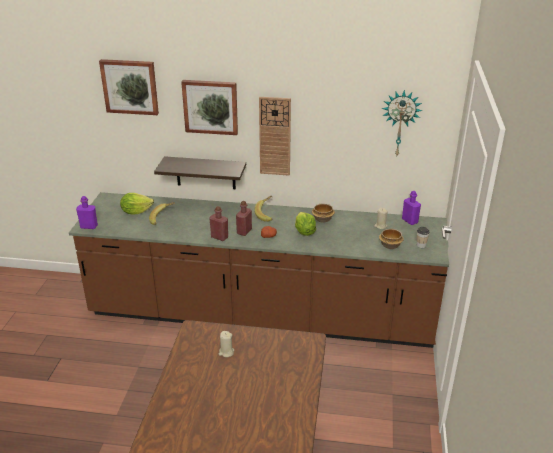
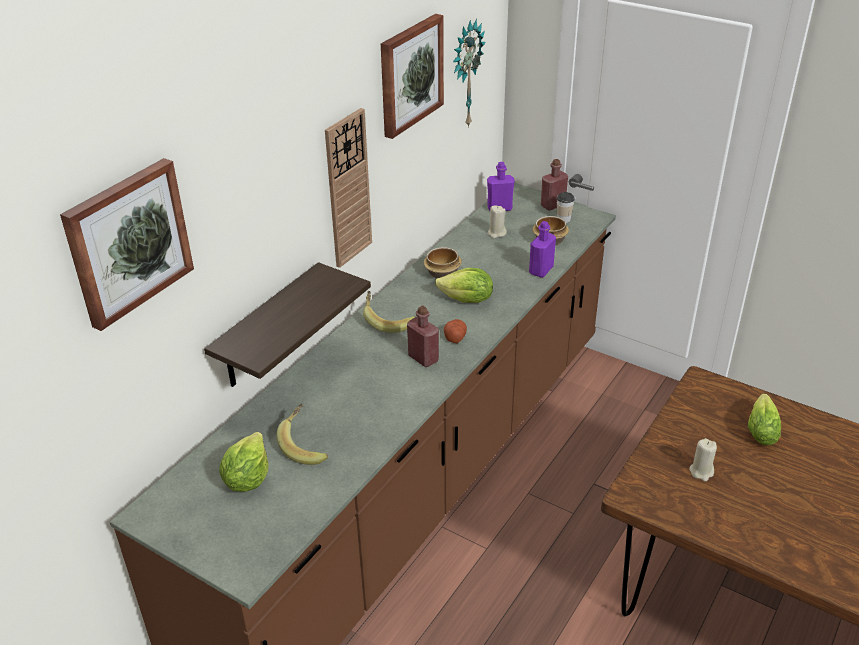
camera: 65 degrees left, 5 degrees up
(89, 226) = (251, 563): purple bottle -> purple bottle (541, 270)
(210, 106) = (263, 194): picture -> picture (410, 75)
(219, 237) = (422, 389): red bottle -> red bottle (553, 205)
(281, 372) = (761, 428): none -> lettuce

